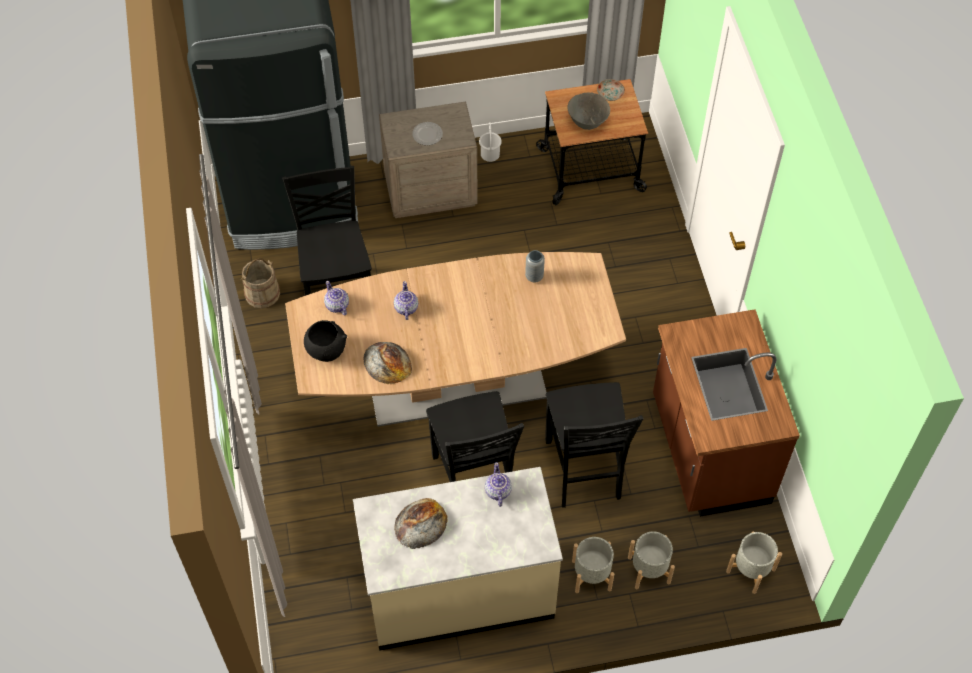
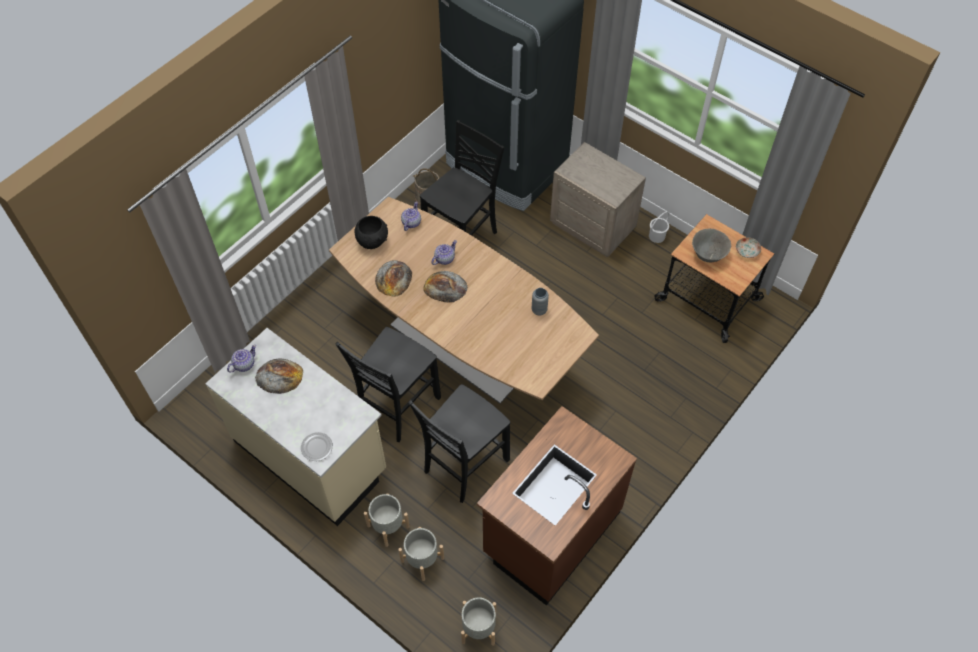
camera: 50 degrees right, 0 degrees up
(427, 134) = (596, 176): plate -> plate (317, 447)
(438, 329) = (445, 287): none -> bread
(497, 491) = (340, 402): teapot -> teapot (244, 364)

